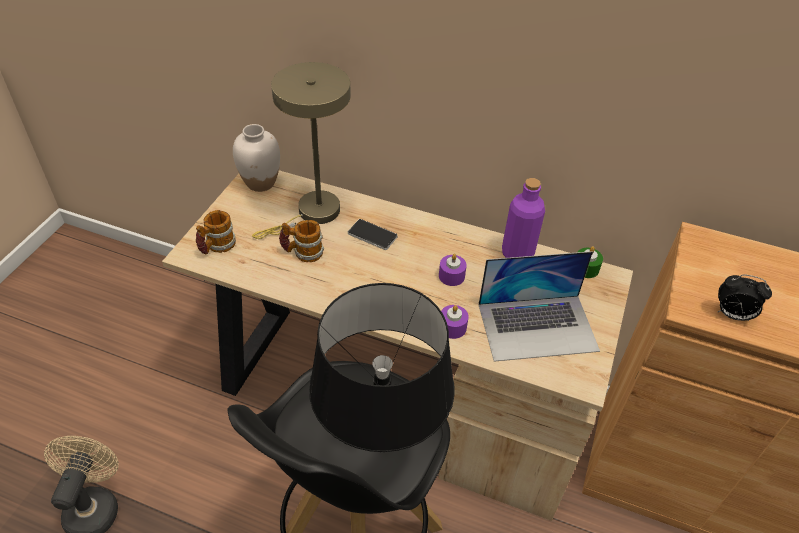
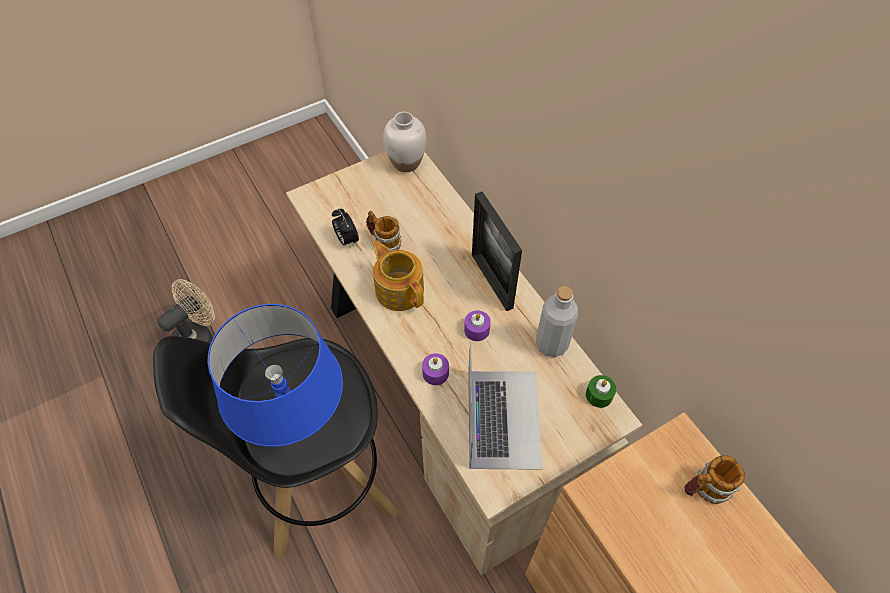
camera: 40 degrees right, 10 degrees up
(217, 247) = (329, 201): mug -> mug (705, 488)
(312, 213) = (420, 212): beige table lamp -> none
(355, 282) = (399, 289): none -> teapot
(372, 235) = (448, 257): phone -> none
(380, 452) = (299, 431): black table lamp -> blue table lamp
(426, 234) = (492, 281): none -> picture frame
(517, 253) = (551, 344): purple bottle -> grey bottle
(537, 327) = (503, 418): laptop -> laptop turned 120 degrees counterclockwise
(732, 315) = (626, 525): alarm clock -> alarm clock (346, 240)

